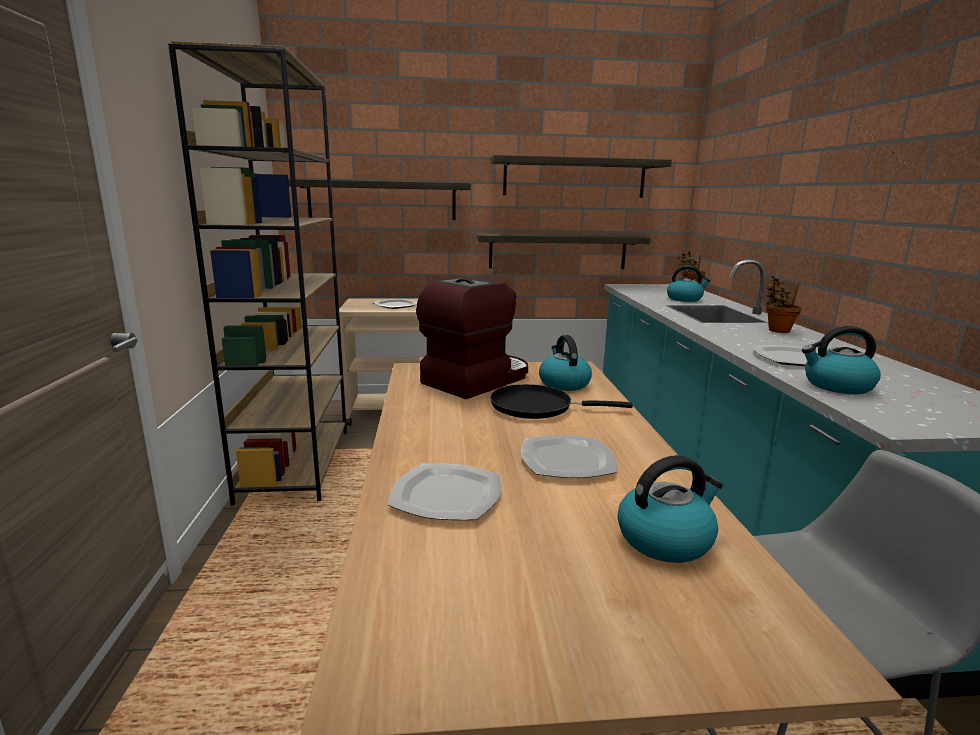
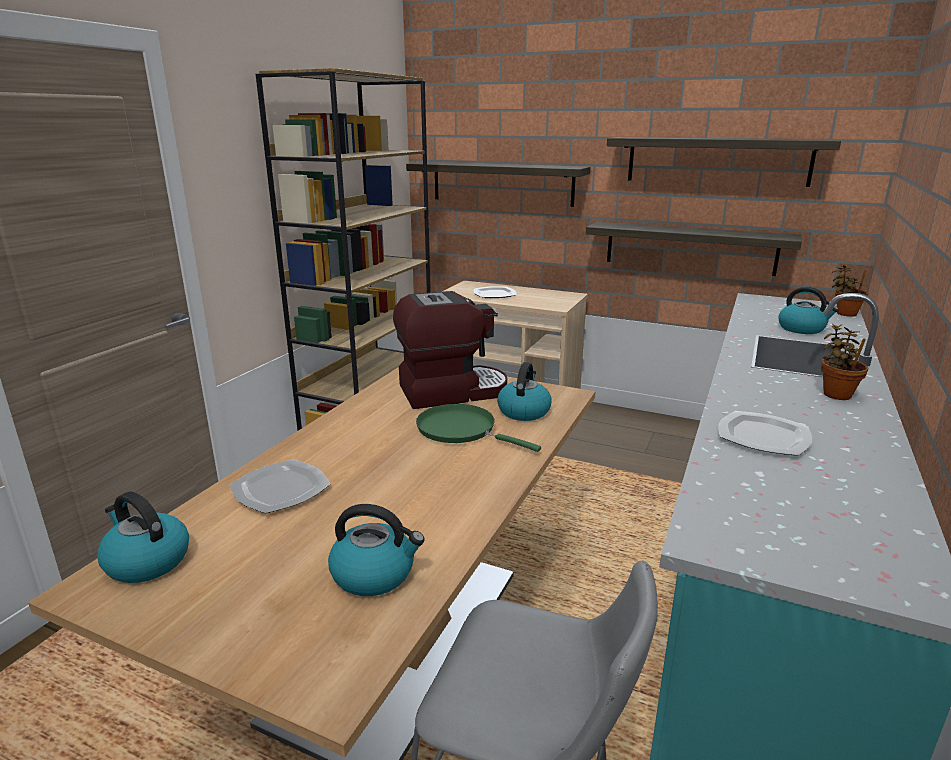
camera: 30 degrees right, 5 degrees up
(537, 407) = (461, 430): black frying pan -> green frying pan
(567, 460) = (406, 487): plate -> none
(837, 386) = (741, 481): kettle -> kettle (146, 561)

